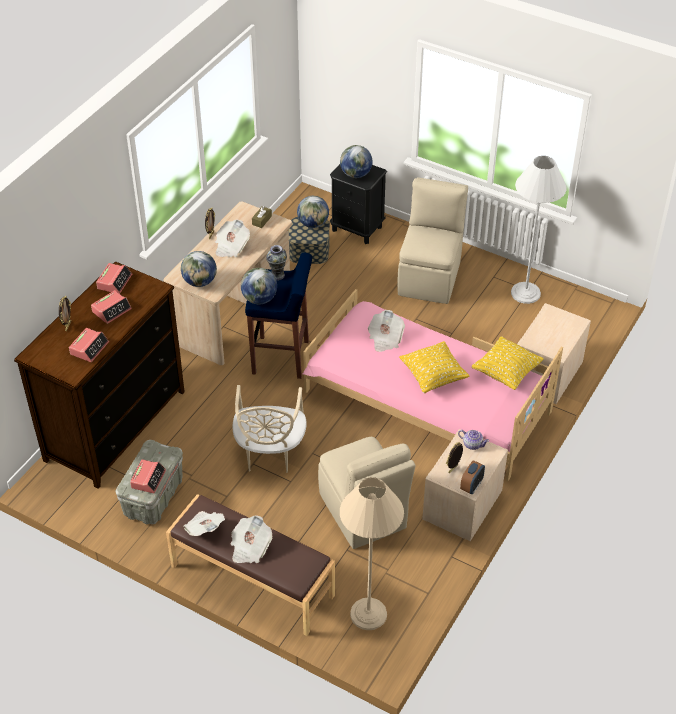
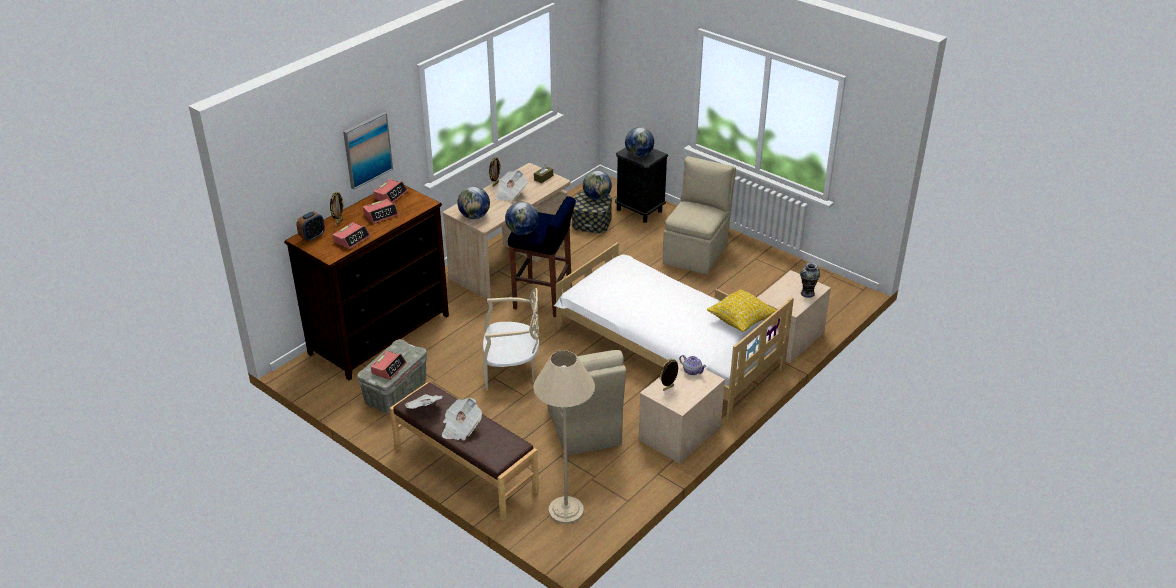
camera: 10 degrees right, 10 degrees down
(85, 239) = (367, 150): none -> picture
(270, 453) = (511, 371): beige chair -> beige chair turned 105 degrees counterclockwise
(277, 275) = (543, 217): vase -> vase (807, 293)
(385, 339) = (634, 283): newspaper -> none
(425, 402) = (666, 348): pink bed -> white bed
(433, 377) = (671, 317): yellow pillow -> none
(471, 486) = (682, 403): alarm clock -> alarm clock (312, 236)
(525, 293) = (782, 274): white floor lamp -> none

